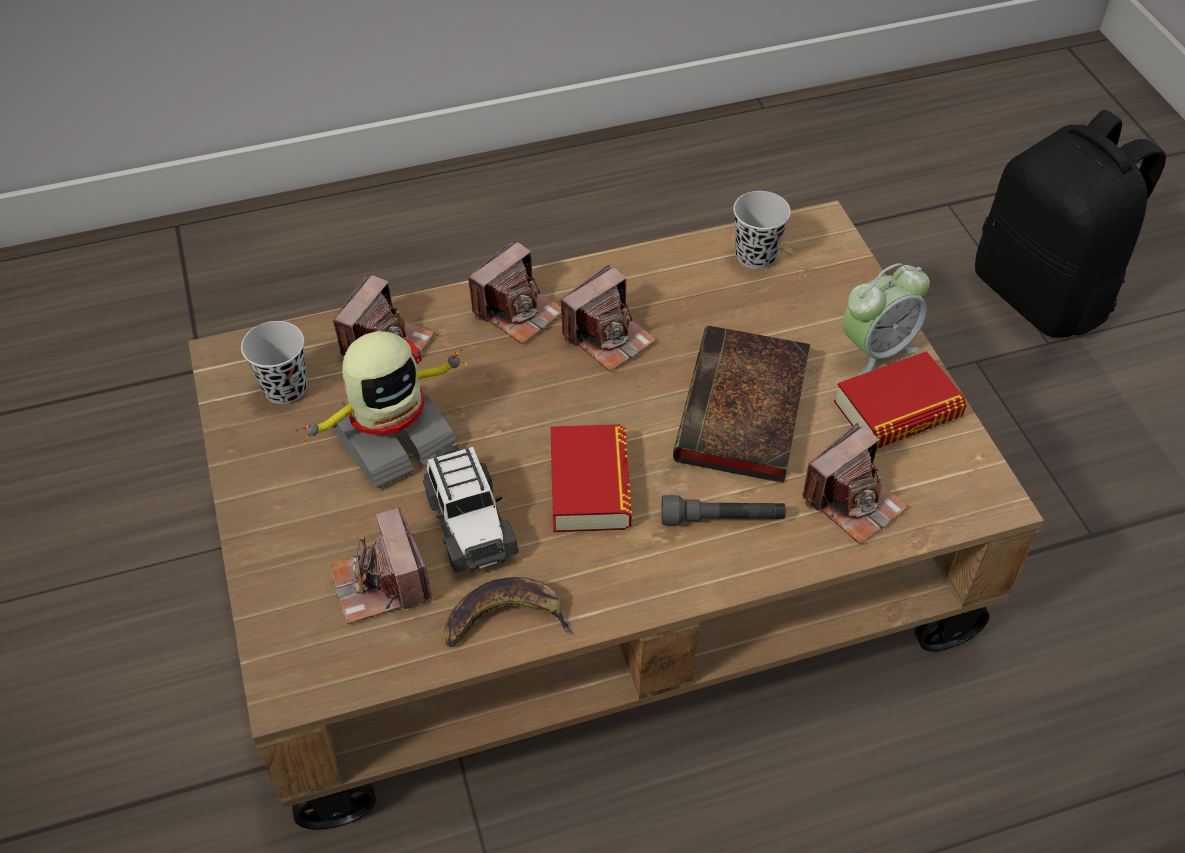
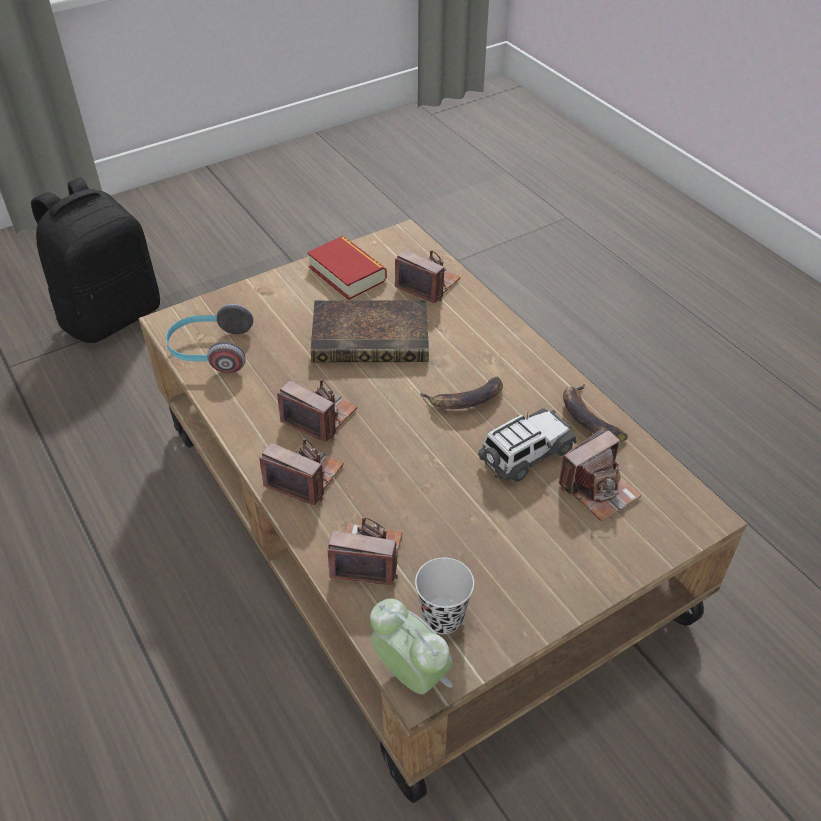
camera: 105 degrees left, 5 degrees down
(393, 437) = (466, 522): toy robot -> none
(590, 486) = (465, 399): book -> banana
(722, 519) = (465, 335): grey flashlight -> none
(755, 256) = (211, 351): black cup -> headphones
(876, 350) = (296, 286): alarm clock -> alarm clock (411, 675)

